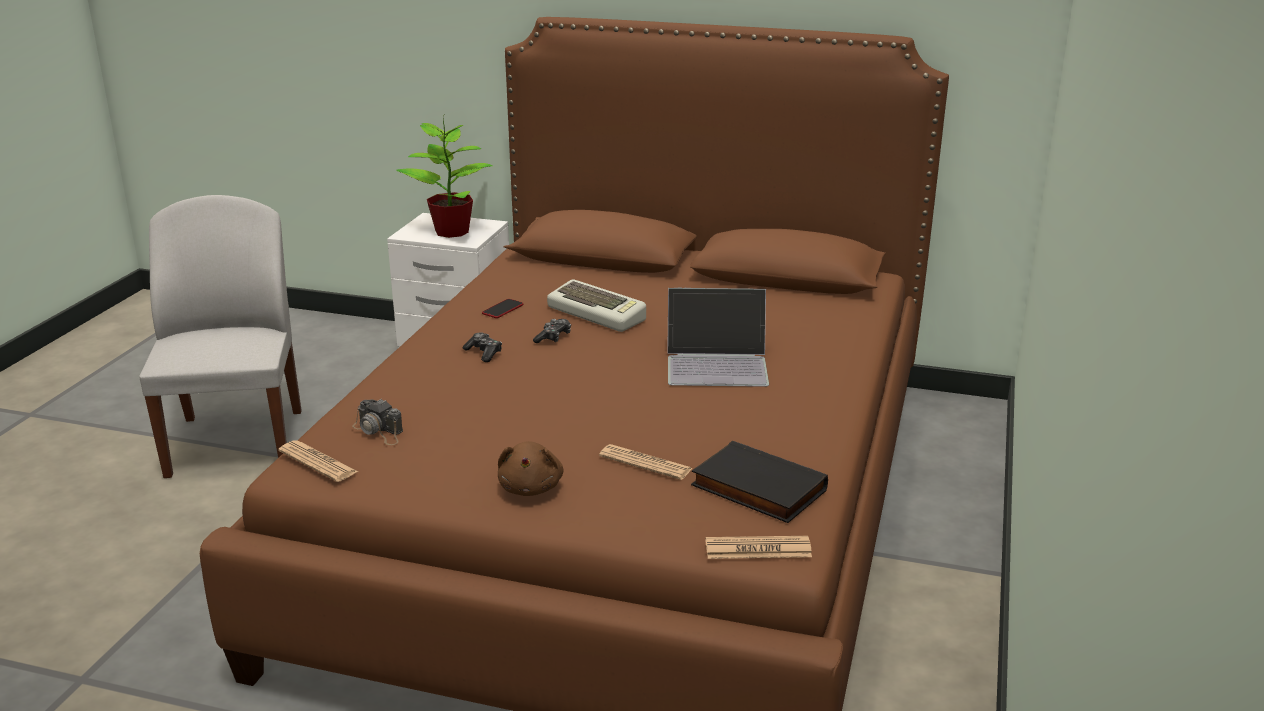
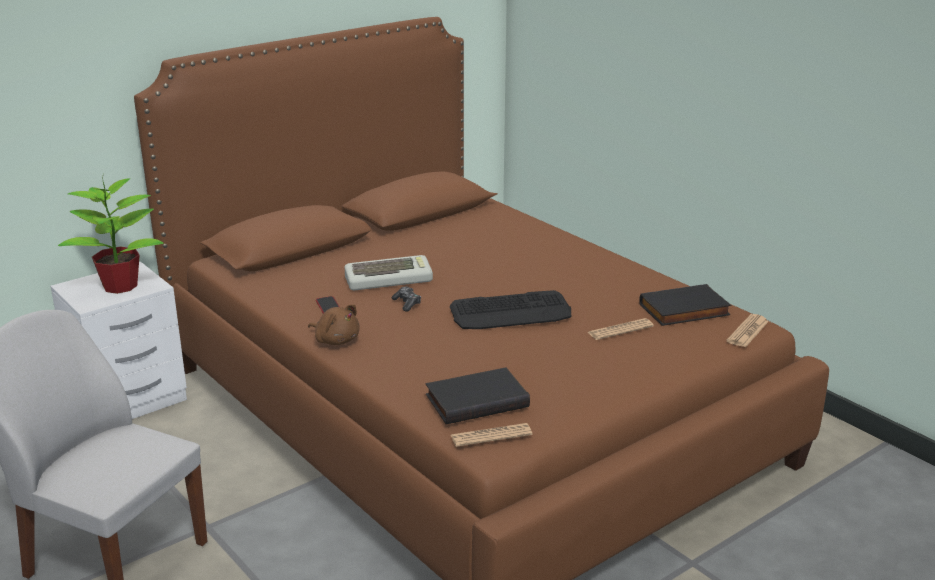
camera: 55 degrees left, 0 degrees up
(379, 431) = (476, 400): camera -> black book
(484, 353) = (395, 333): game controller -> none
(531, 487) = (612, 372): brown plush toy -> brown plush toy (336, 340)
(601, 390) = (511, 312): none -> keyboard
(717, 363) = (518, 269): laptop -> none

